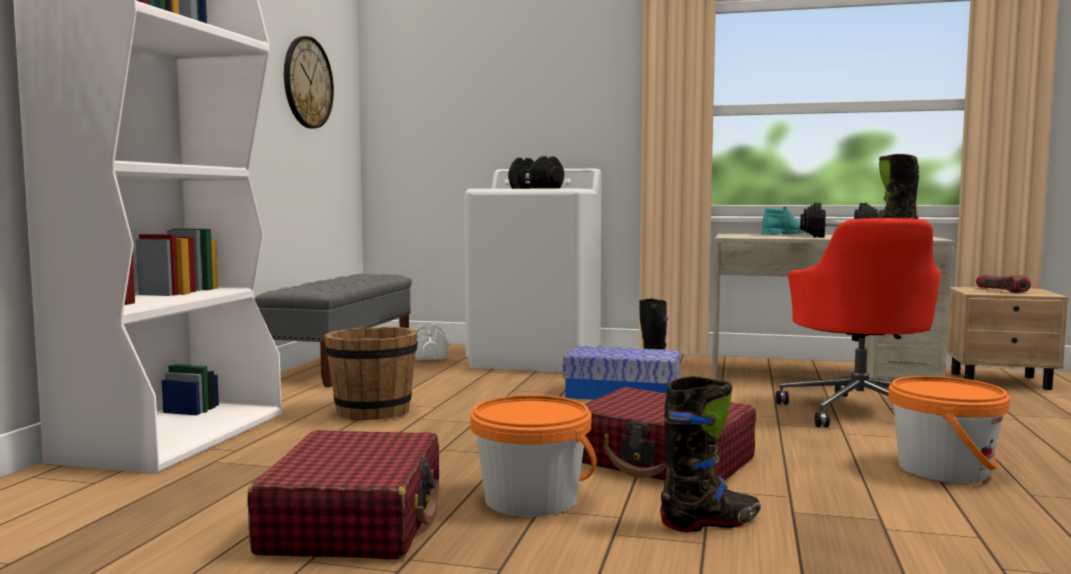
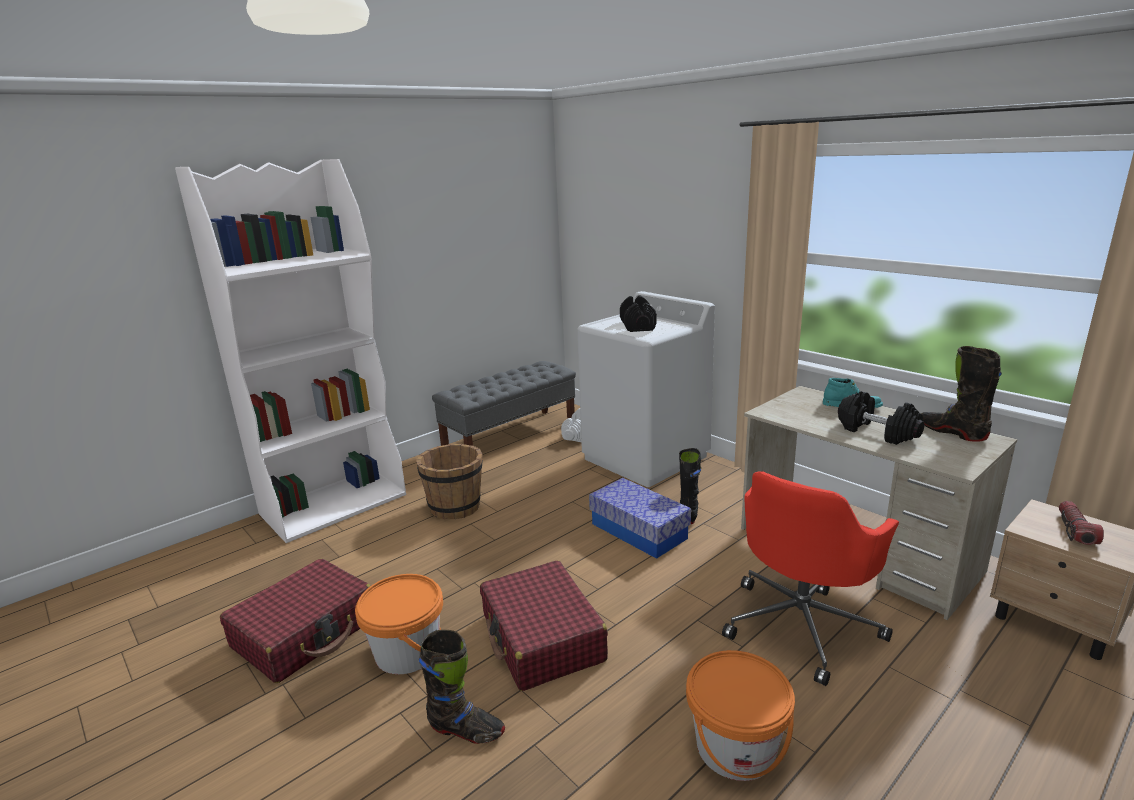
camera: 35 degrees right, 15 degrees up
(307, 83) = (489, 224): wall clock -> none

